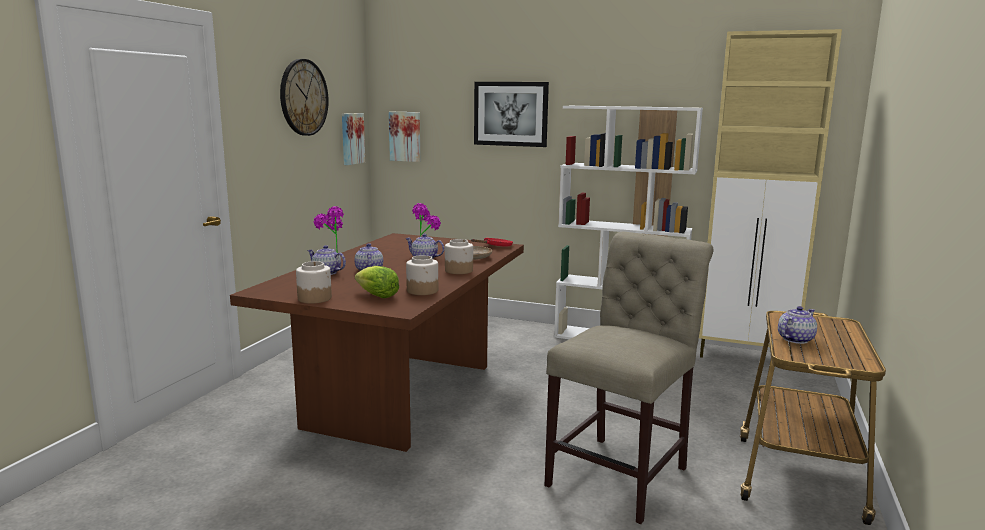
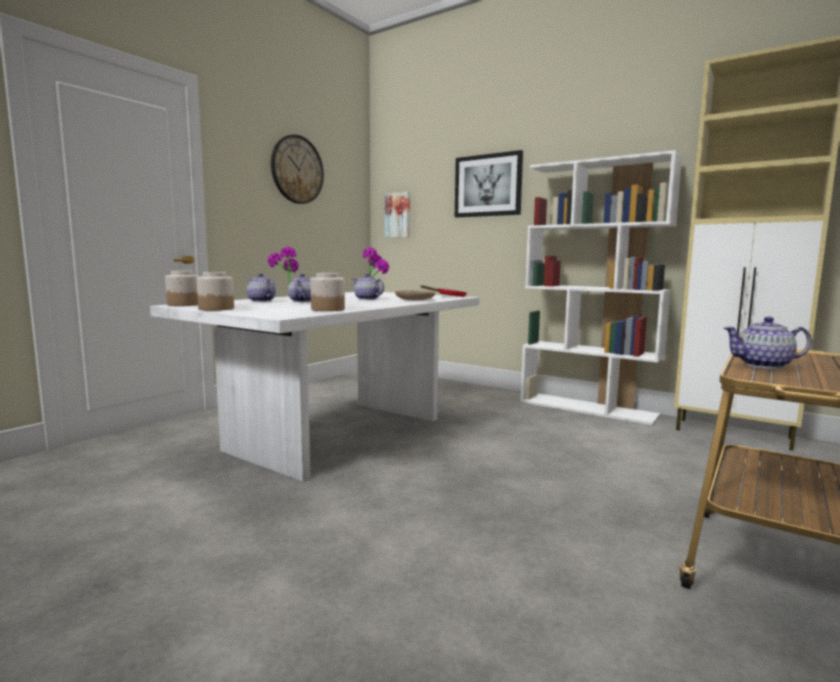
camera: 15 degrees right, 5 degrees down
(351, 138) = (349, 216): picture -> none
(377, 296) = (277, 310): lettuce -> none
(403, 395) = (339, 434): brown dining table -> white dining table
(459, 270) = (388, 303): jar -> jar (184, 304)
(622, 473) = (529, 532): beige chair -> none
(794, 339) = (764, 365): teapot -> teapot turned 150 degrees counterclockwise

